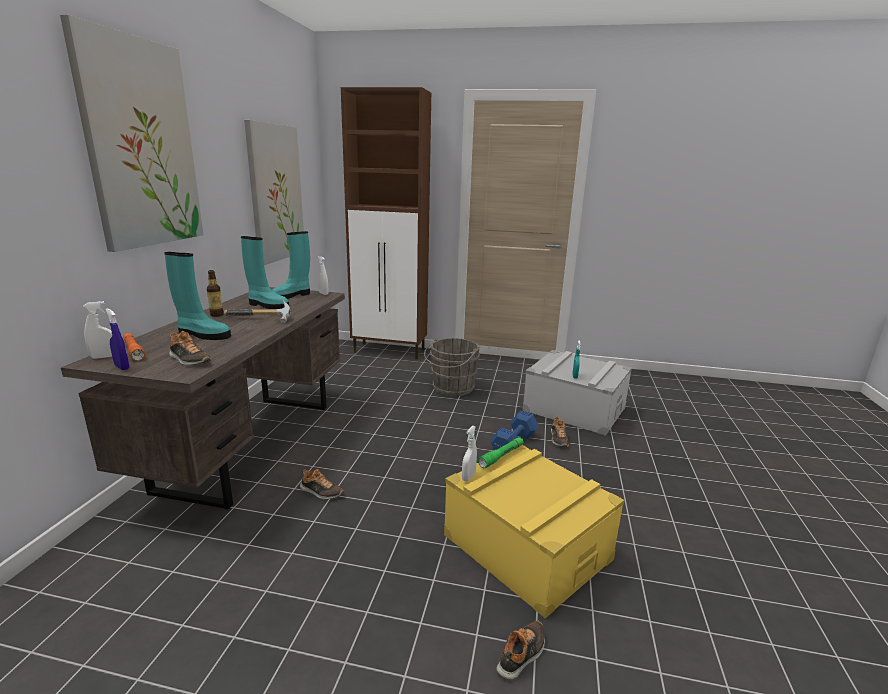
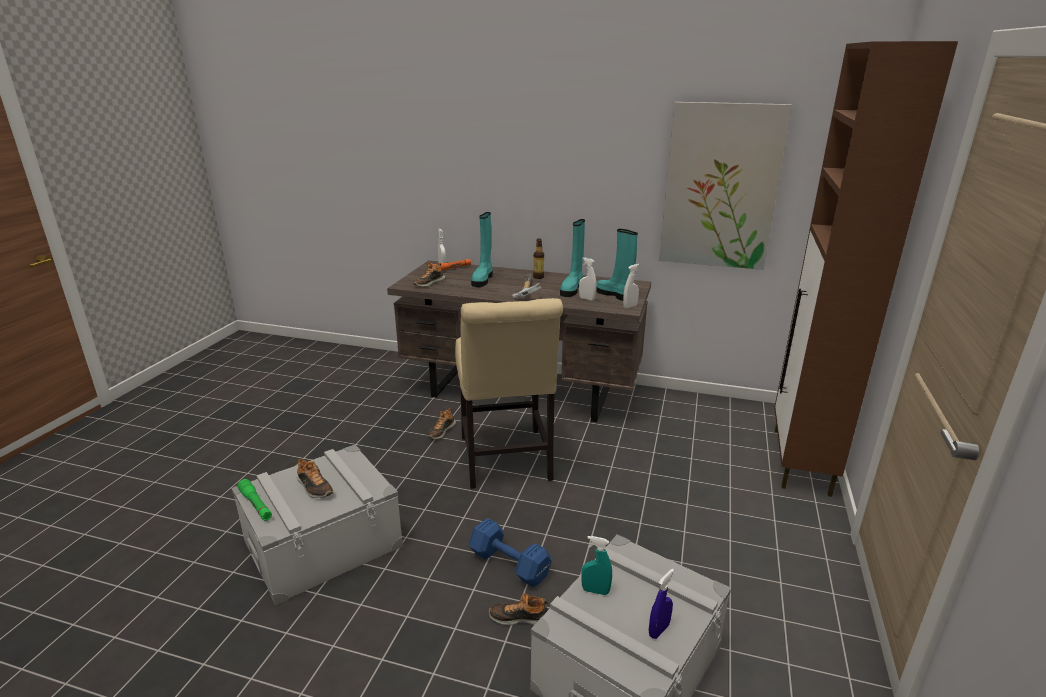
camera: 95 degrees right, 5 degrees up
(122, 367) = (421, 271): blue spray bottle -> blue spray bottle (659, 630)
(141, 145) = (524, 130): picture -> none
(385, 449) = (506, 462): none -> beige chair
(451, 388) = (676, 518): grey bucket -> none
(468, 476) = (350, 455): white spray bottle -> white spray bottle (587, 299)
(501, 456) = (373, 476): green flashlight -> green flashlight (256, 505)
(522, 654) = (225, 523): shoe -> shoe (314, 487)
(526, 547) = (323, 543): yellow storage box -> grey storage box

